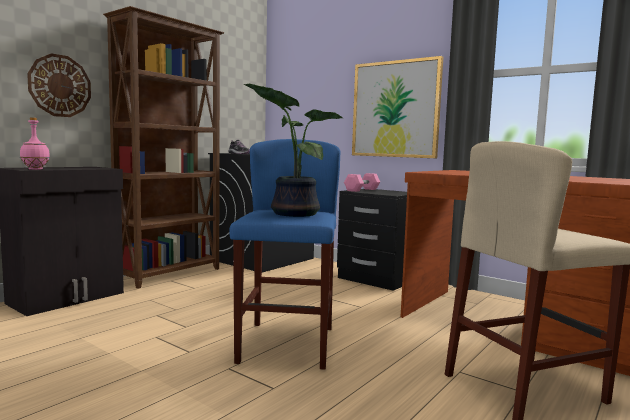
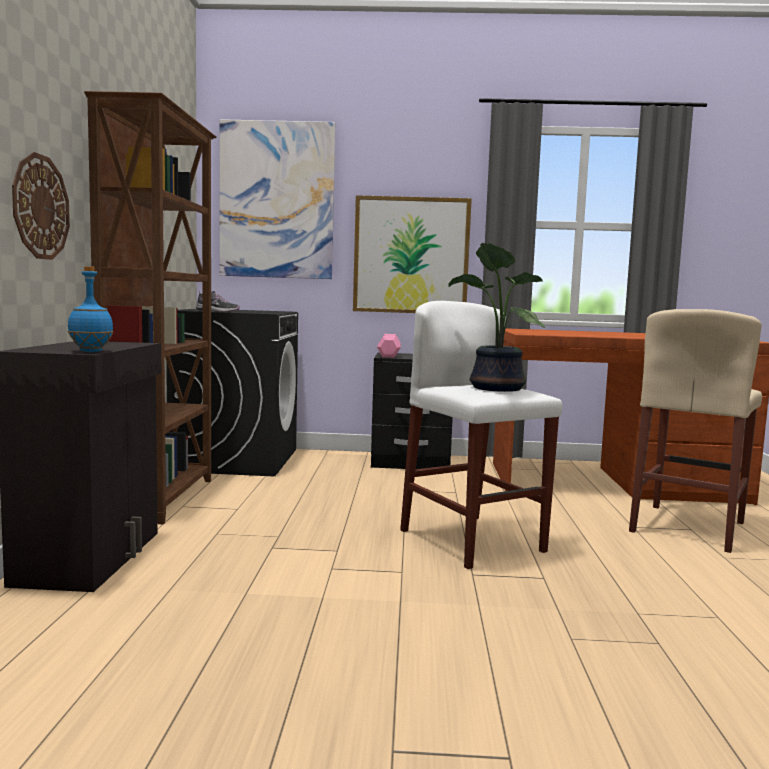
camera: 35 degrees left, 0 degrees up
(36, 169) = (91, 351): pink bottle -> blue bottle
(287, 344) = (472, 541): blue stool -> white stool
(308, 74) = (277, 200): none -> picture

